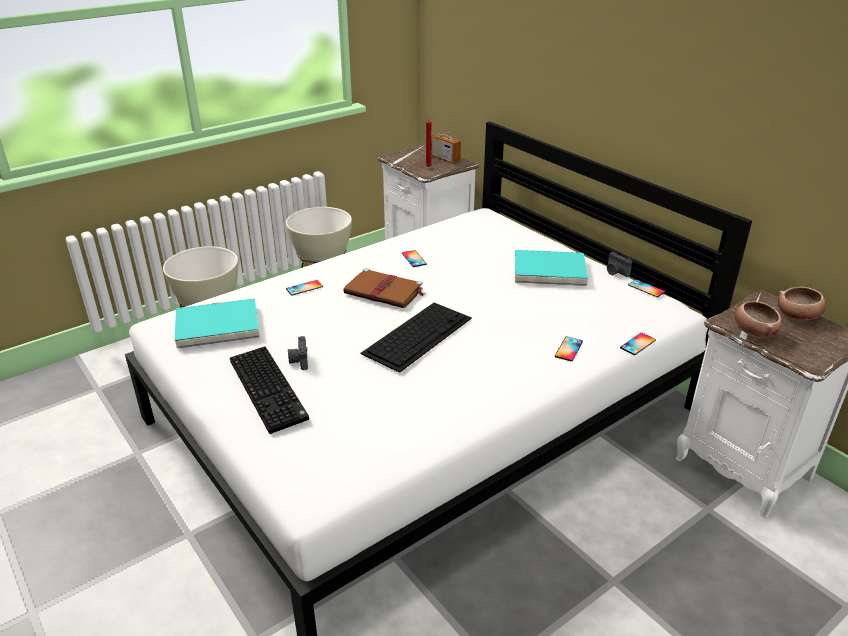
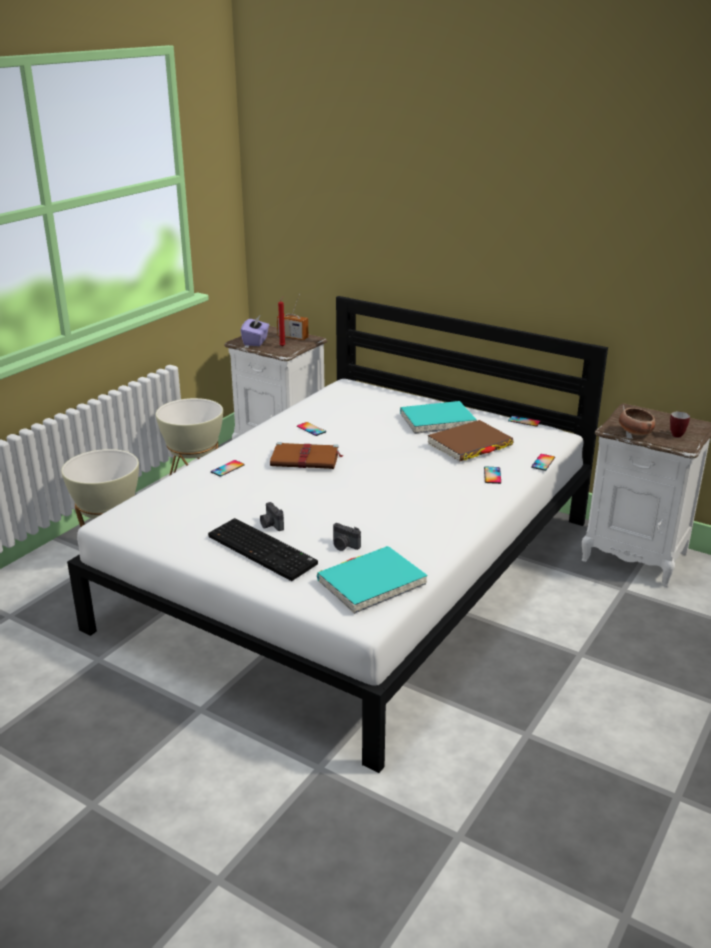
camera: 20 degrees left, 5 degrees down
(218, 326) = (171, 512): turquoise book -> turquoise book (371, 583)
(407, 158) = (256, 341): none -> purple tissue box
(418, 334) = (362, 486): keyboard -> none
(565, 306) = (470, 445): none -> brown book
(615, 272) = (492, 413): camera -> camera (344, 546)
(798, 316) = (659, 417): bowl -> none
(806, 344) = (675, 434): none -> mug

